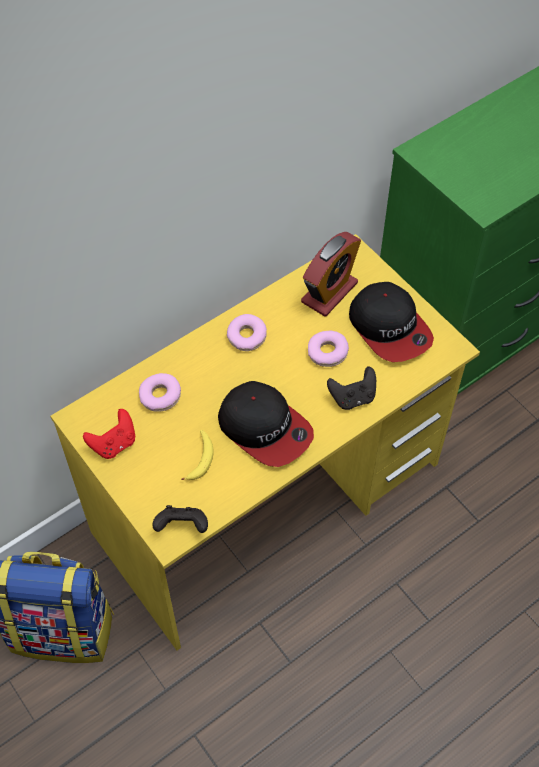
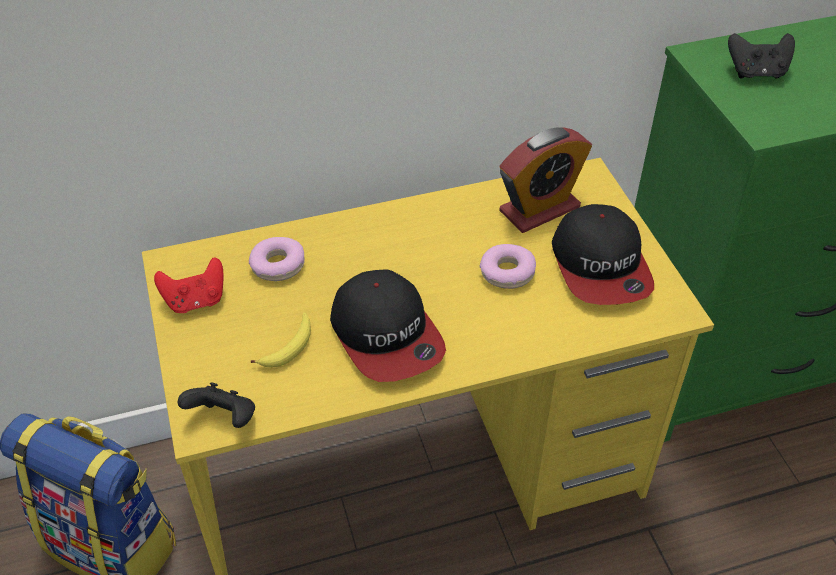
camera: 20 degrees right, 10 degrees down
(246, 337) = (414, 230): donut -> none
(352, 397) = (517, 331): black game controller -> black game controller (756, 73)

